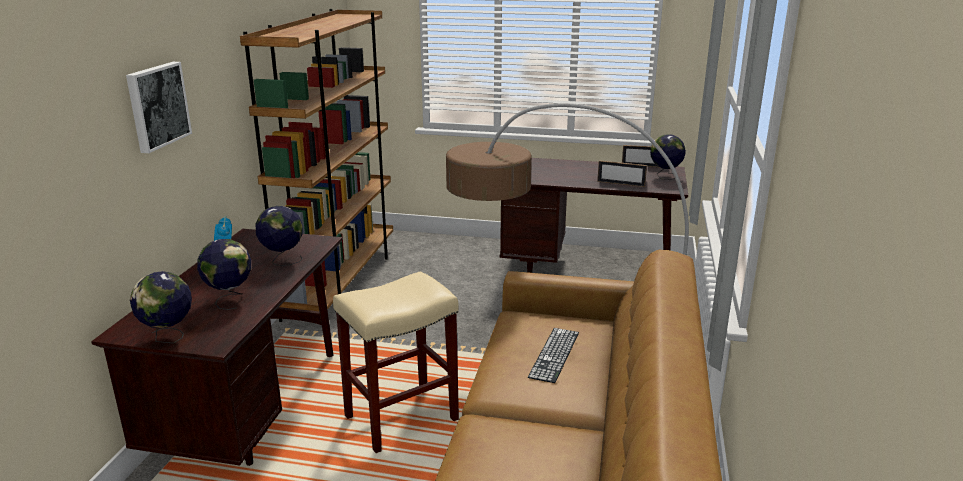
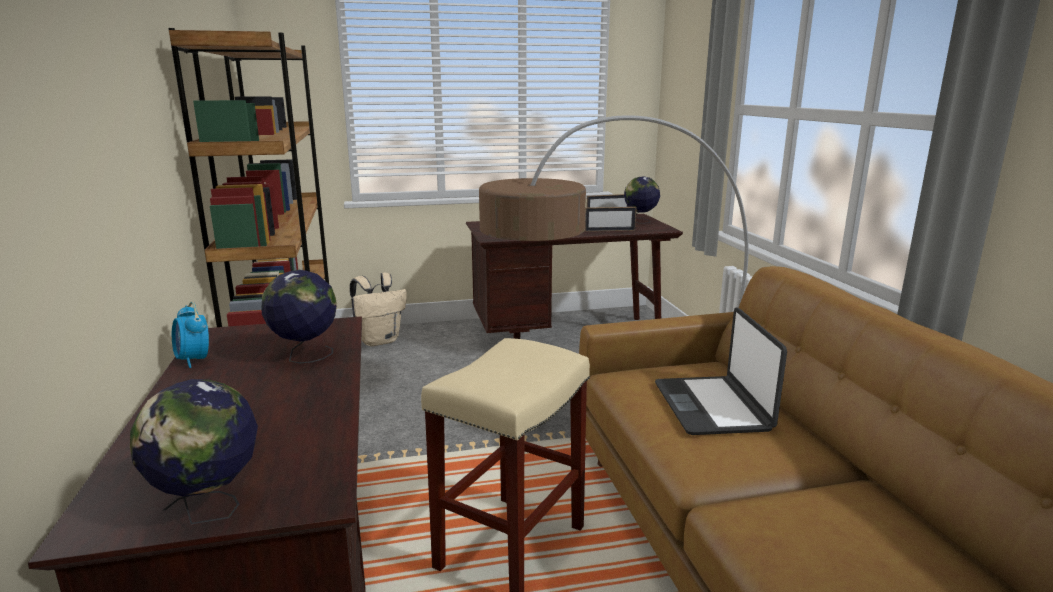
camera: 25 degrees left, 5 degrees down
(157, 106) = (80, 100): picture -> none
(229, 299) = (270, 423): globe -> none
(430, 246) = (379, 340): none -> beige backpack
(554, 354) = (712, 406): keyboard -> laptop

